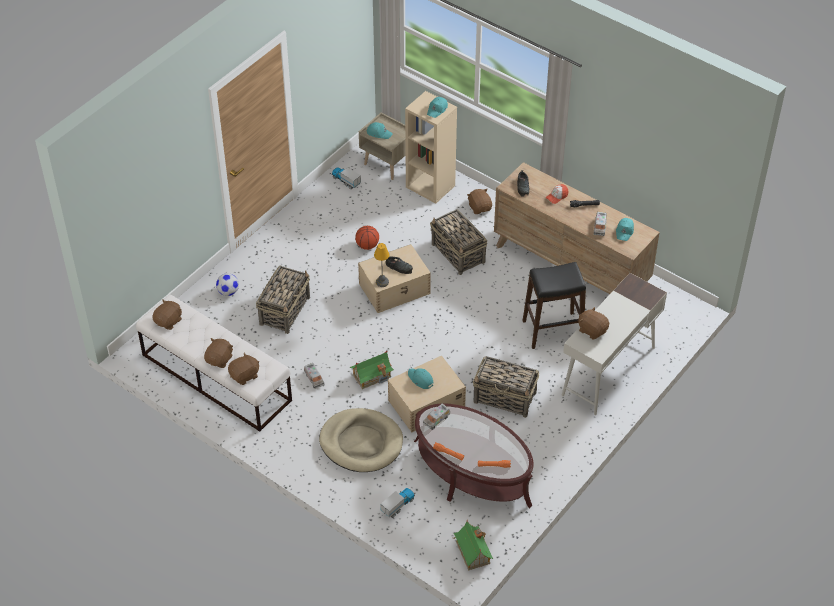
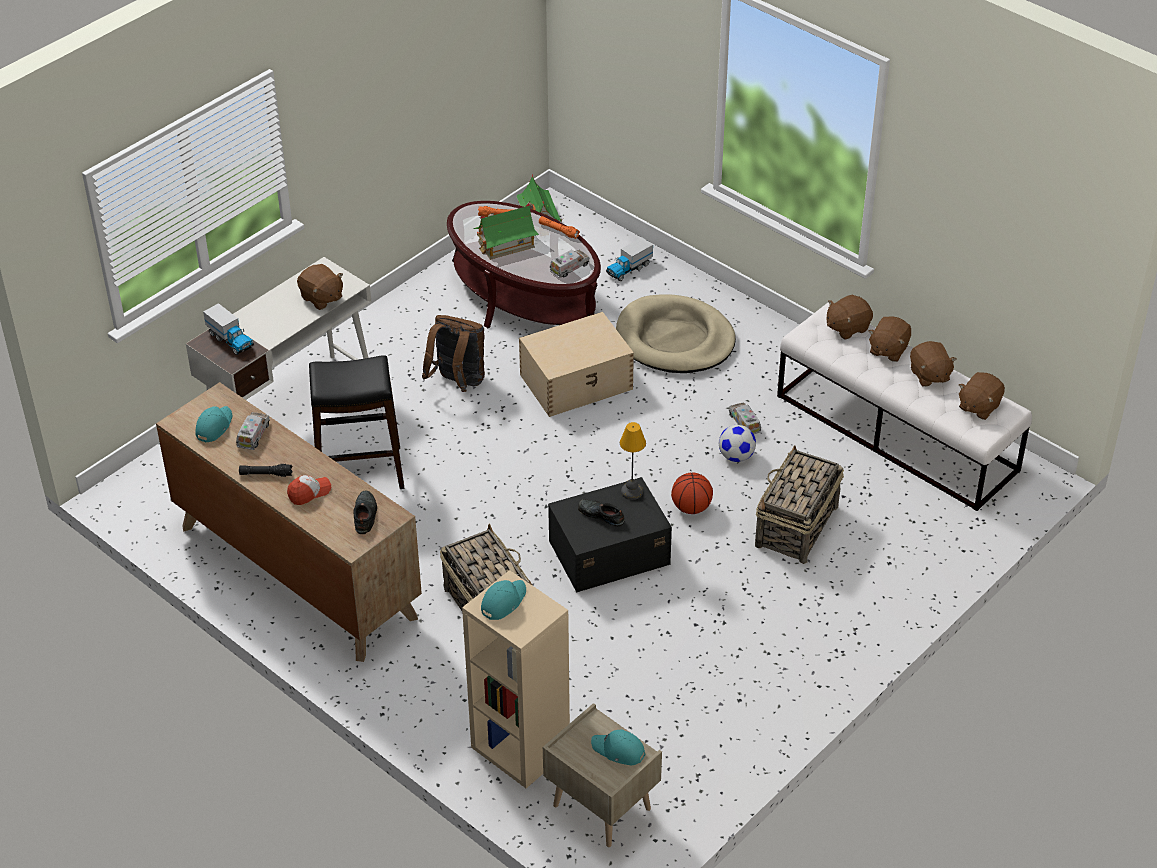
camera: 175 degrees left, 5 degrees down
(228, 292) = (897, 563): football -> football (736, 457)
(346, 181) = (689, 771): toy truck -> toy truck (230, 340)
(367, 246) = (652, 632): basketball -> basketball (691, 507)
(372, 375) = (654, 423): toy house -> toy house (506, 244)
(395, 288) = (607, 552): beige storage box -> black storage box
(420, 380) = (584, 349): turquoise cap -> none
(480, 207) = (431, 696): brown plush toy -> brown plush toy (929, 375)
(505, 398) = (457, 383): basket -> brown backpack

